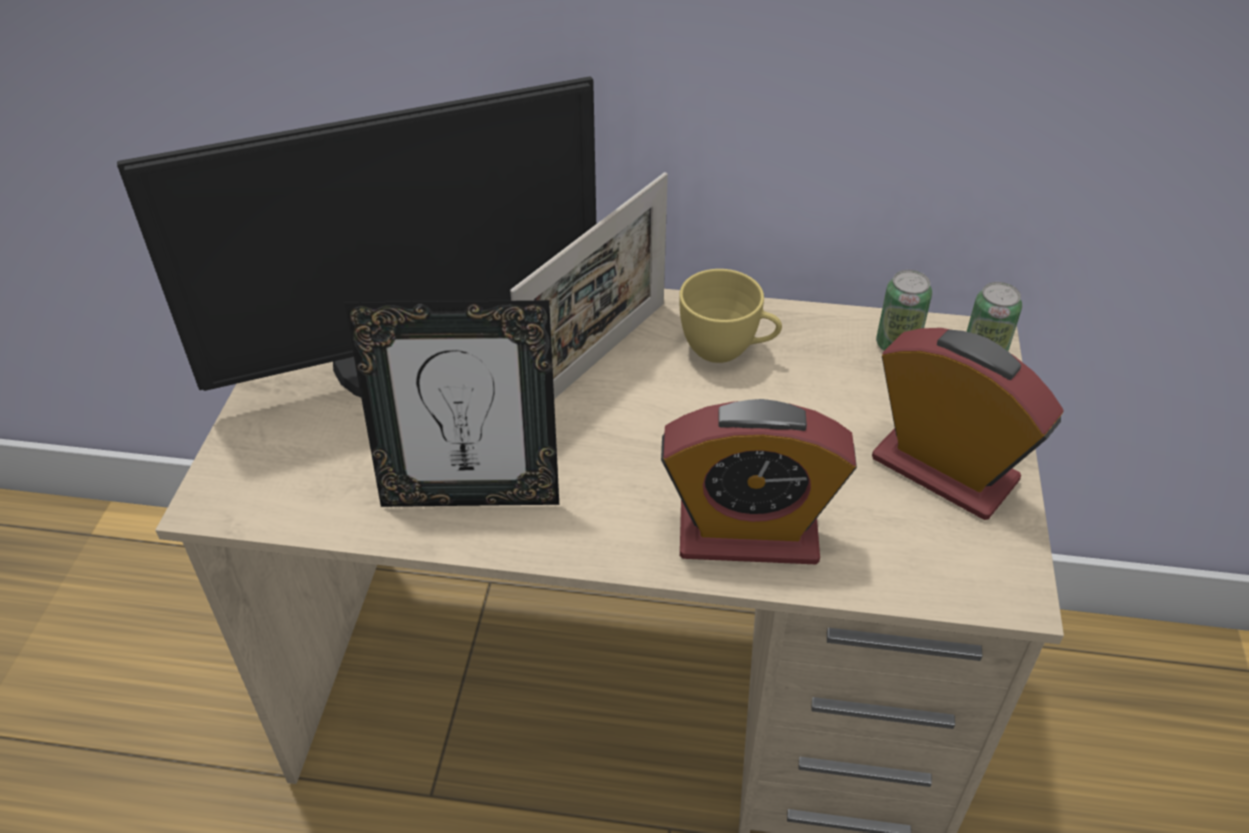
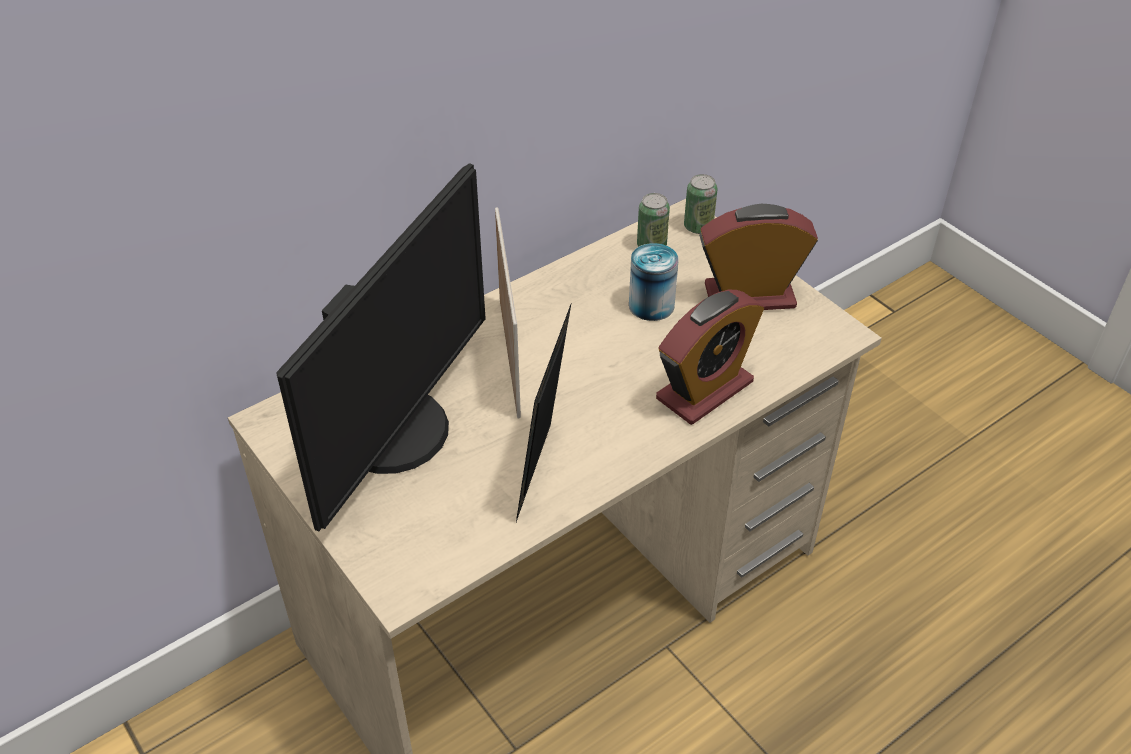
camera: 45 degrees left, 0 degrees up
(471, 494) = (544, 474): picture frame -> picture frame turned 150 degrees clockwise
(727, 350) = (572, 304): yellow cup -> none
(812, 405) = (651, 305): none -> can

